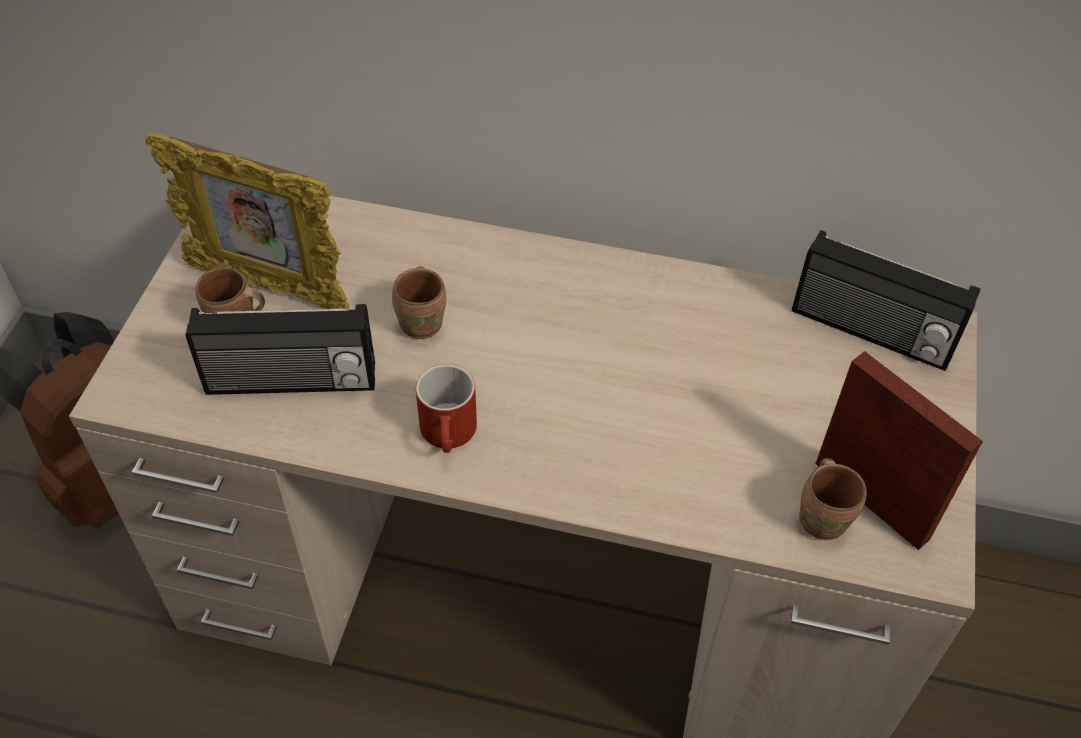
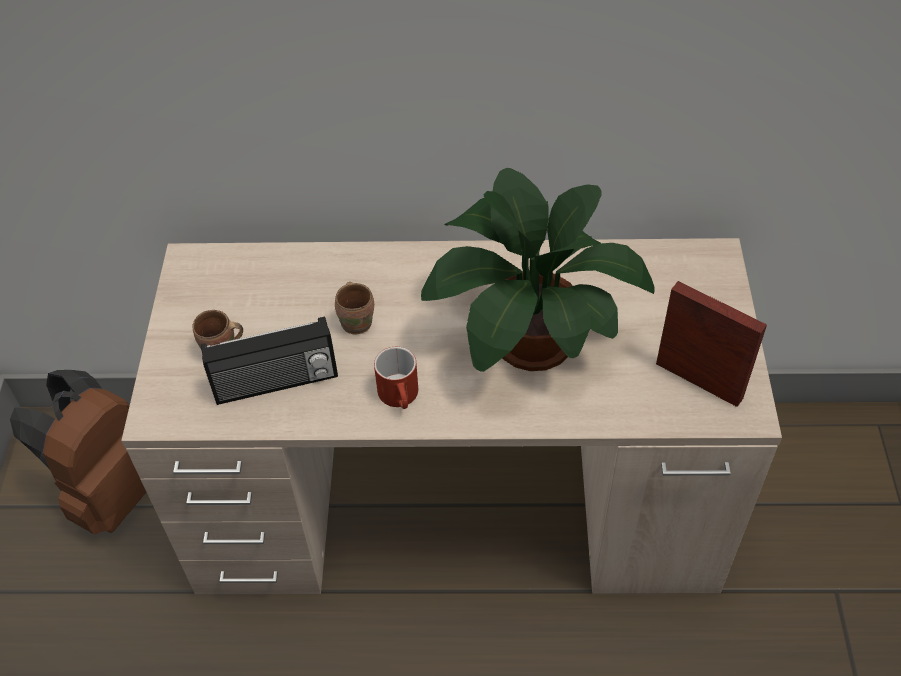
camera: 10 degrees left, 0 degrees up
(268, 287) = (236, 318): picture frame -> none
(642, 391) = (526, 339): none -> potted plant
(824, 519) = (671, 399): brown mug -> none
(870, 332) = (671, 266): radio -> none

